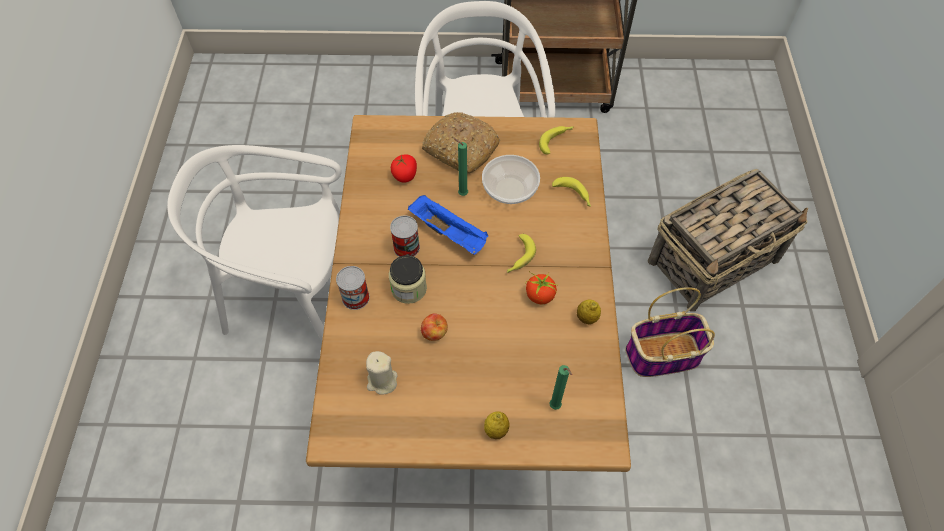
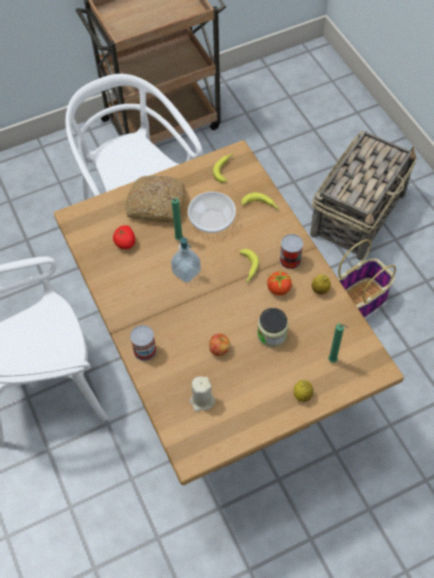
camera: 25 degrees left, 0 degrees up
(406, 247) = (160, 297): can -> can (290, 260)
(409, 288) = (181, 326): jar -> jar (272, 335)
(449, 233) = (186, 272): blue tray -> soap dispenser

